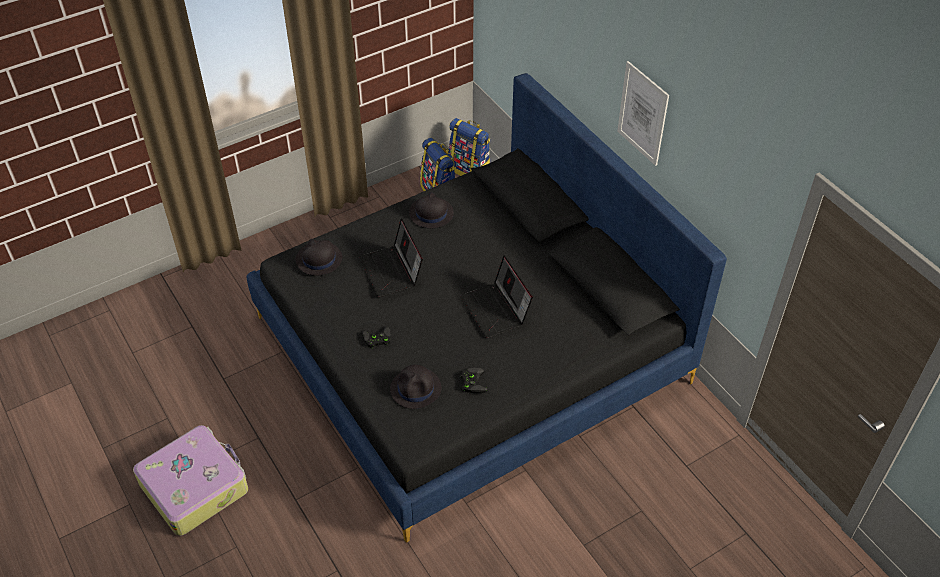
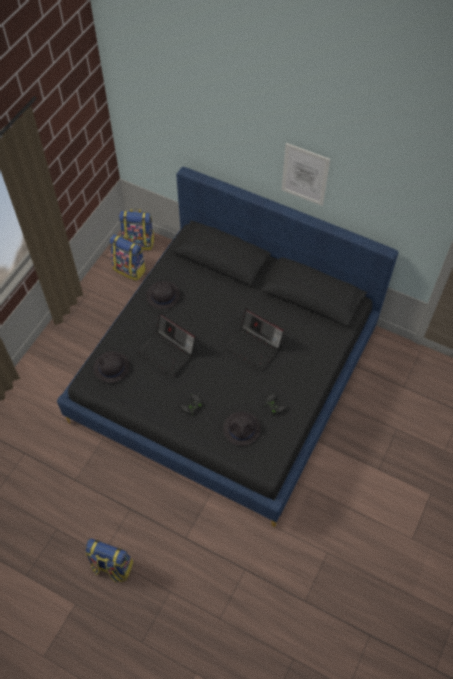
camera: 30 degrees left, 10 degrees up
(195, 486) = (111, 566): suitcase -> backpack

